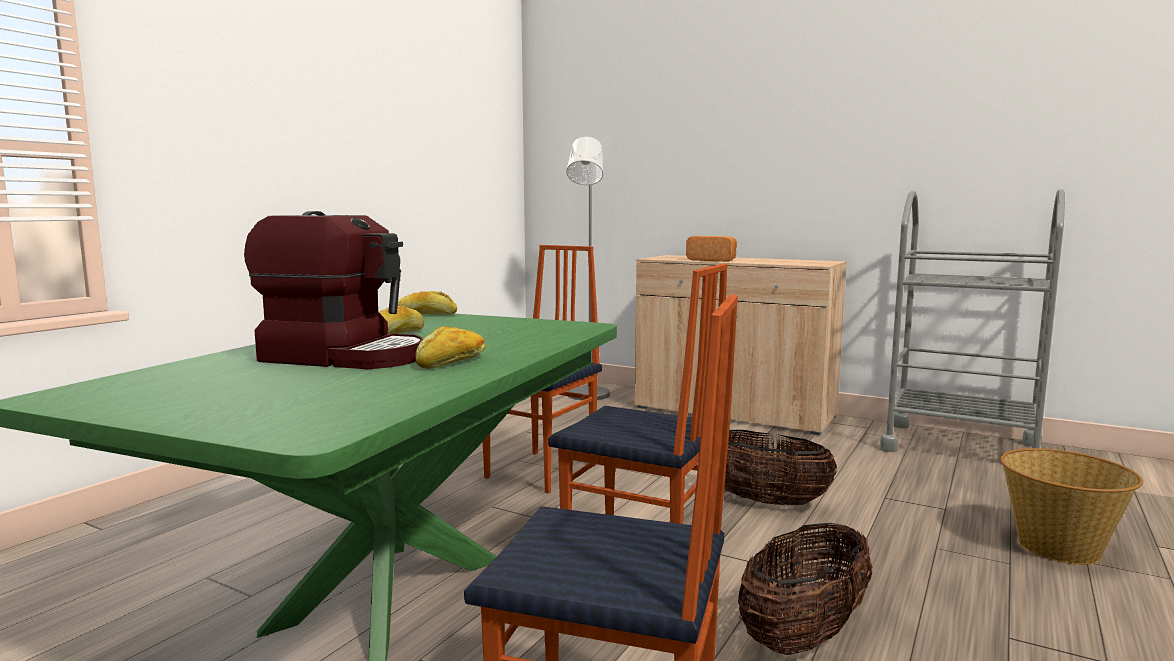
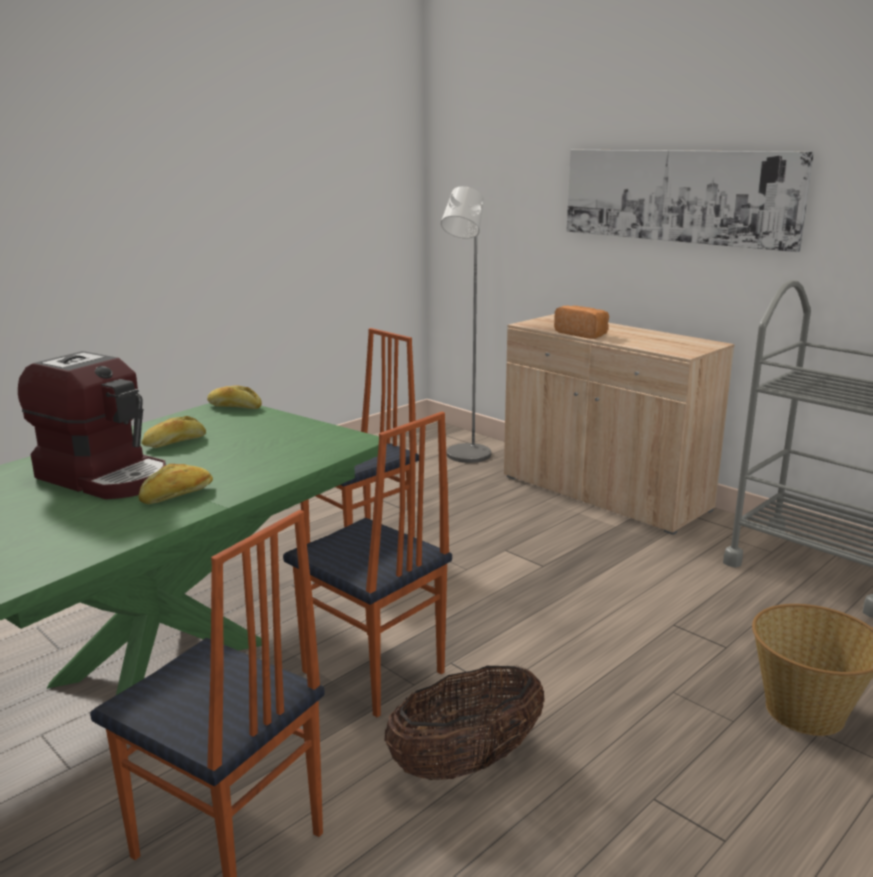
camera: 15 degrees right, 10 degrees up
(765, 501) = (546, 612): basket -> none
(781, 139) = (677, 196): none -> picture

